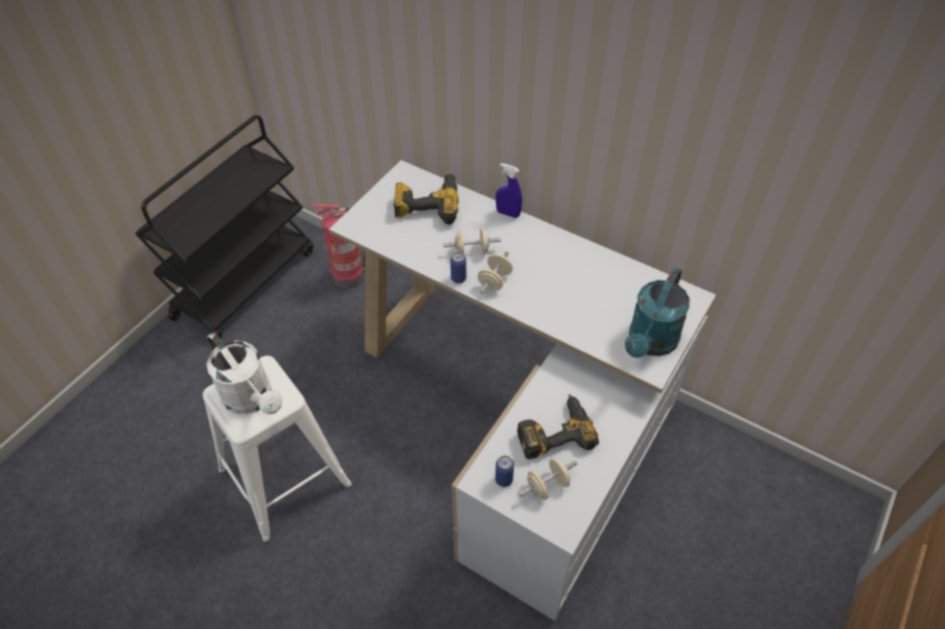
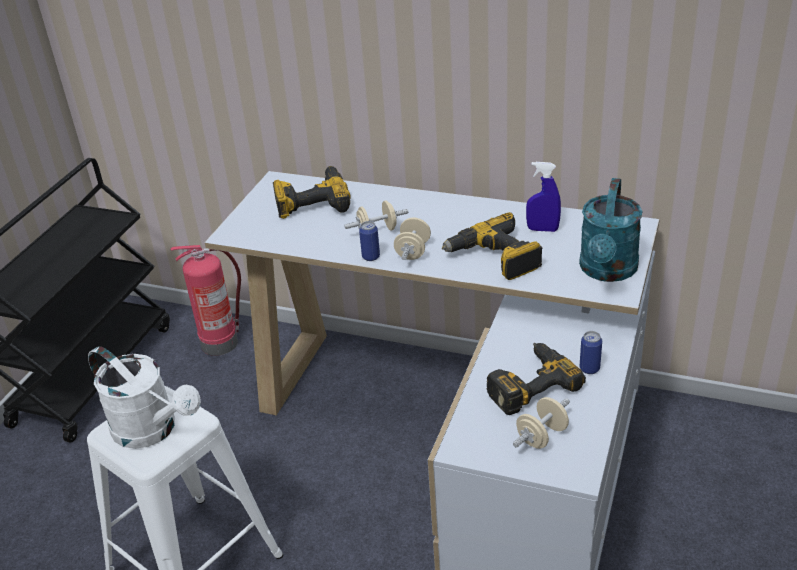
camera: 10 degrees left, 15 degrees down
(504, 479) = (488, 441): can -> can (589, 368)
(508, 213) = (405, 193): blue spray bottle -> blue spray bottle (542, 229)
(560, 306) = (494, 259): none -> power drill

